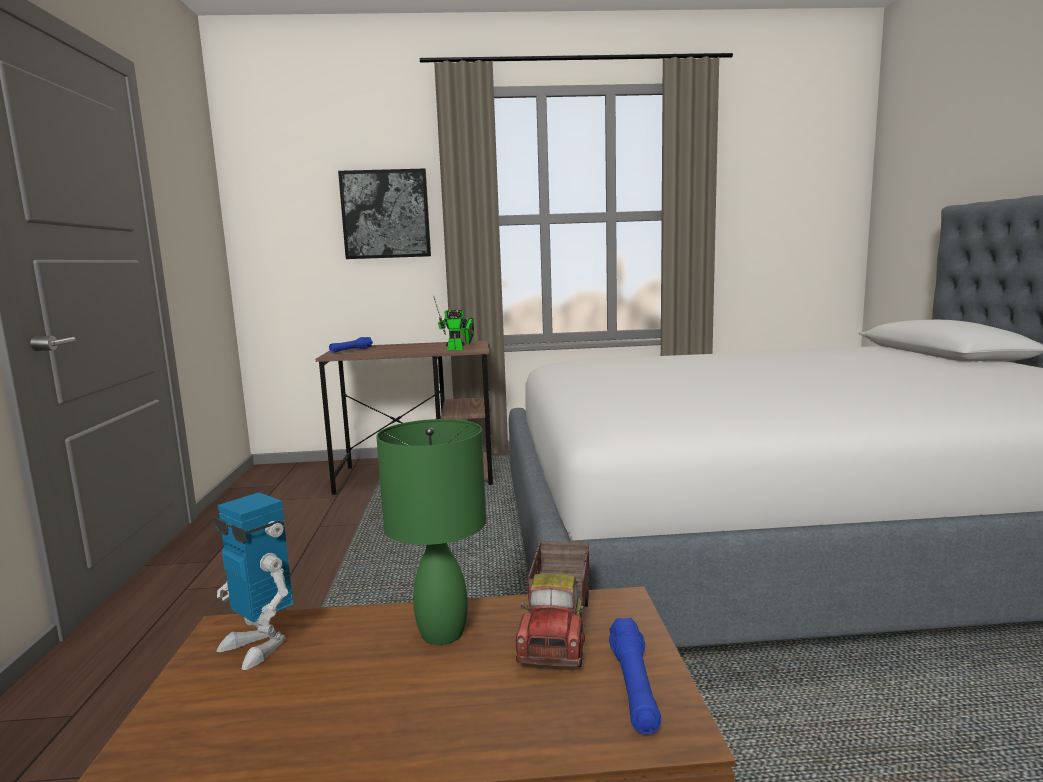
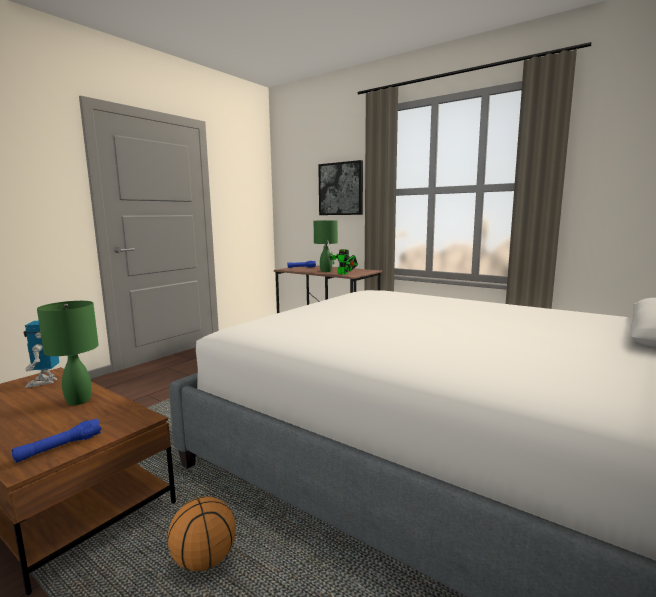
camera: 40 degrees right, 0 degrees up
(416, 349) = (326, 271): none -> green table lamp
(559, 628) = (102, 417): toy truck -> none
(803, 757) = (205, 559): none -> basketball

